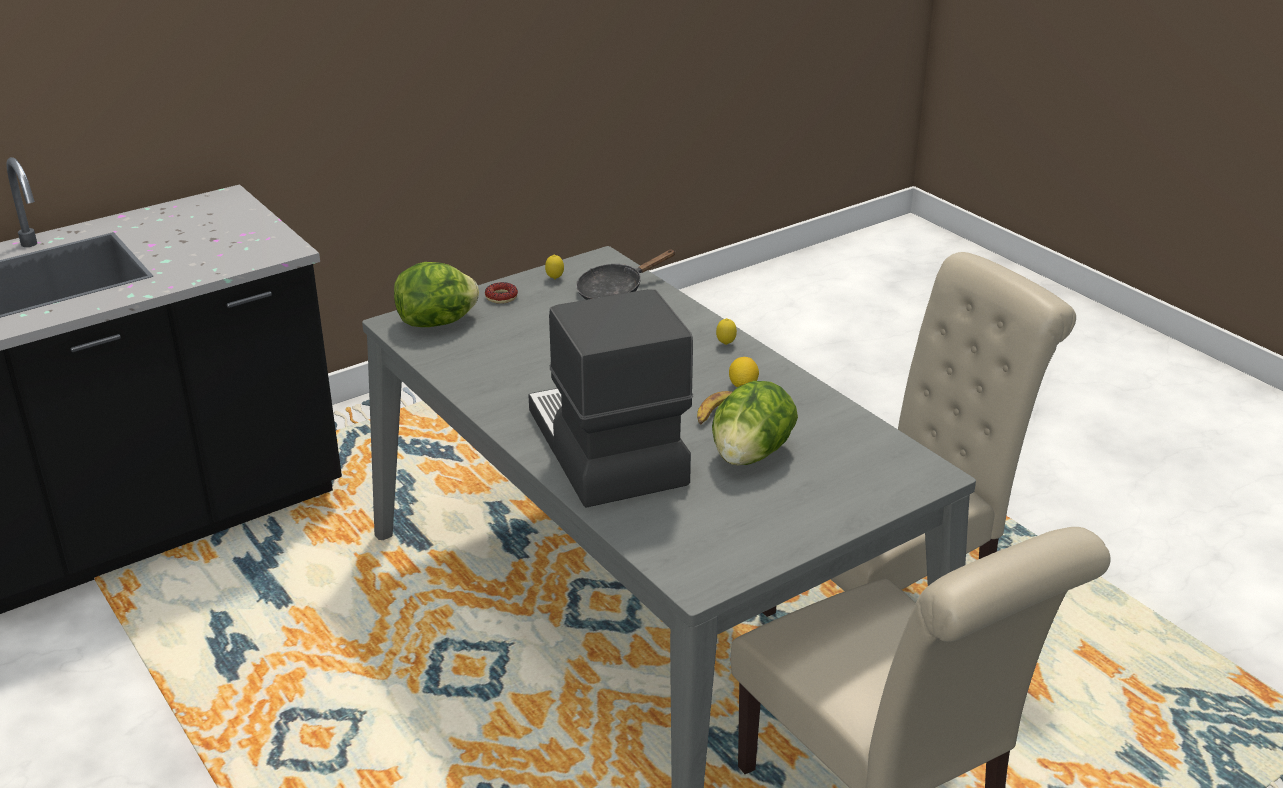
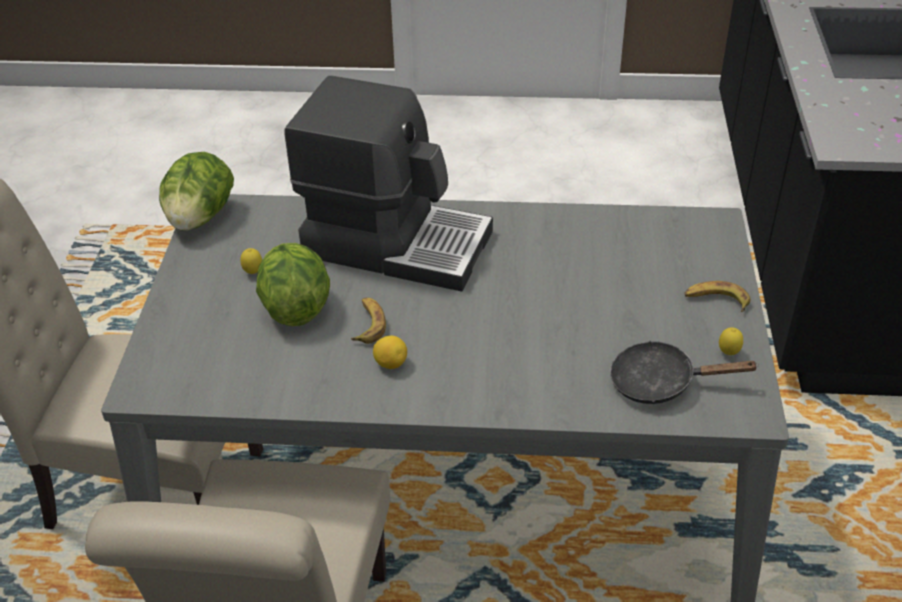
camera: 130 degrees right, 10 degrees up
(438, 322) = (696, 244): lettuce -> lettuce (200, 218)
(501, 297) = (716, 300): donut -> banana
(615, 291) = (660, 382): black frying pan -> black frying pan turned 90 degrees counterclockwise
(725, 344) = (472, 397): lemon -> lemon (253, 273)

